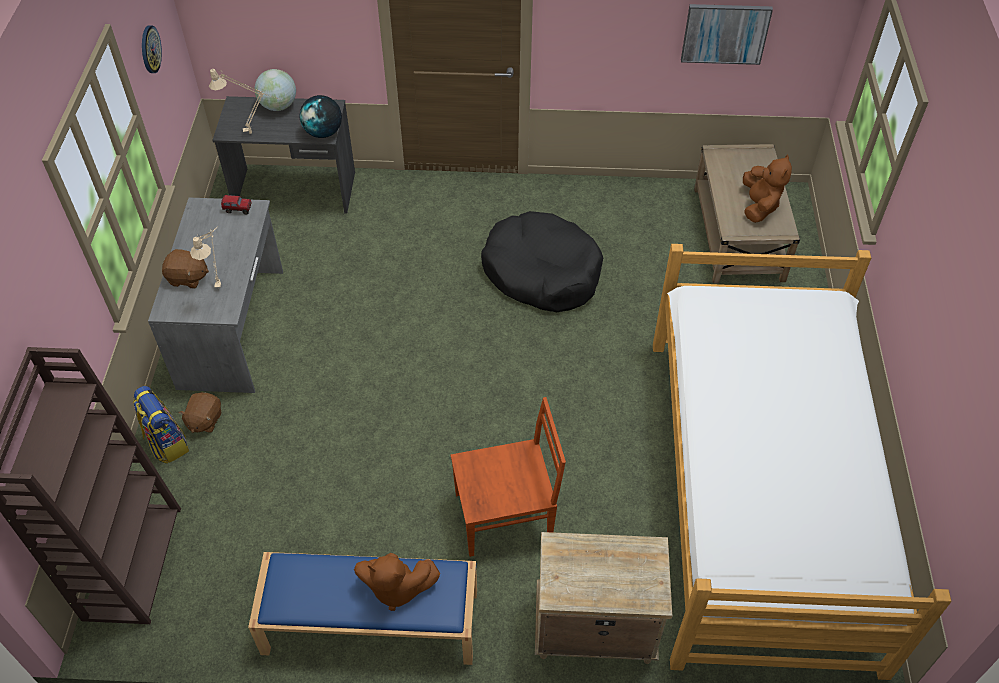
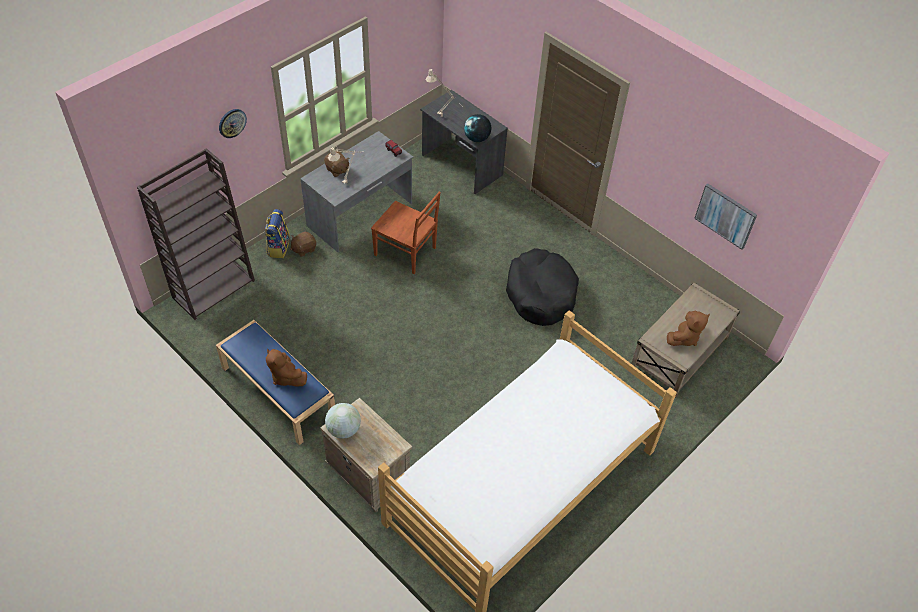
camera: 40 degrees right, 0 degrees up
(150, 49) = (400, 41): wall clock -> wall clock (232, 123)
(278, 106) = (470, 110): globe -> globe (344, 429)
(506, 516) = (386, 395): brown chair -> brown chair (406, 252)

